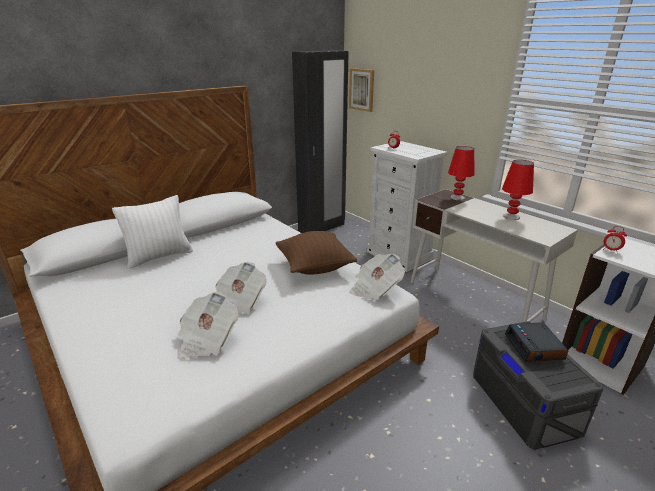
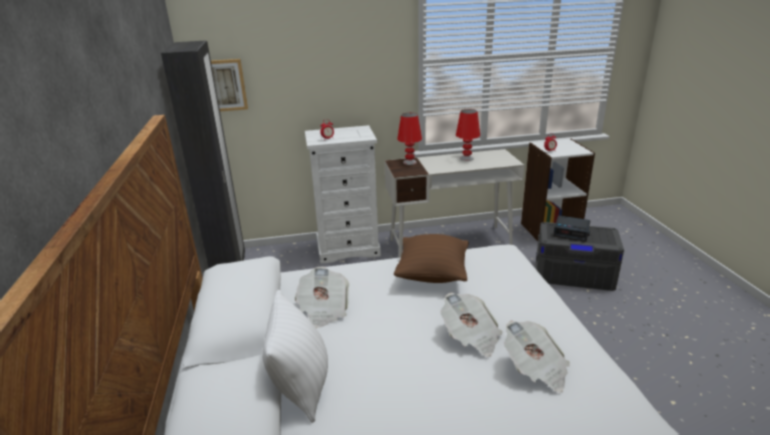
camera: 60 degrees left, 0 degrees up
(375, 288) = (494, 255): newspaper -> newspaper (323, 309)

